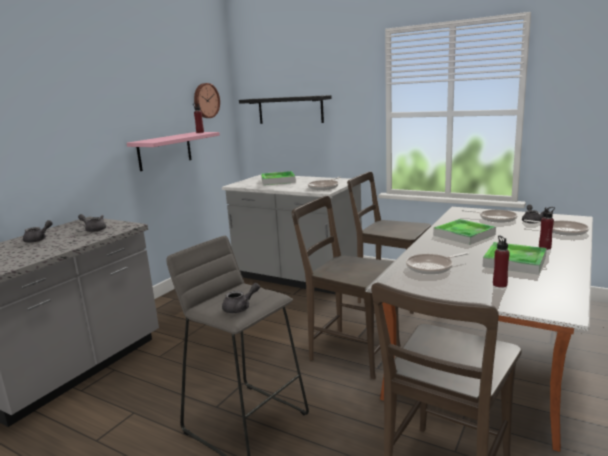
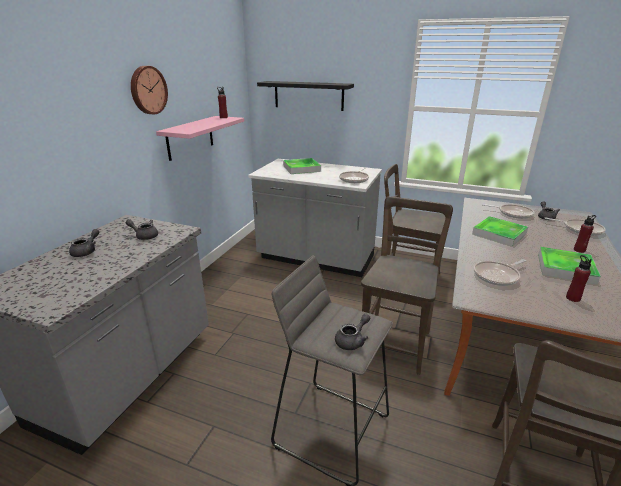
camera: 10 degrees left, 10 degrees up
(205, 100) = (224, 82): wall clock -> wall clock (147, 90)
(350, 351) = (396, 341): brown chair -> brown chair turned 90 degrees clockwise

